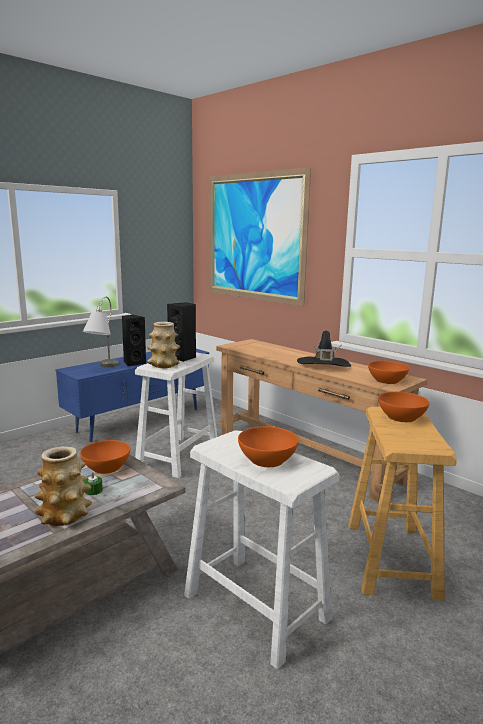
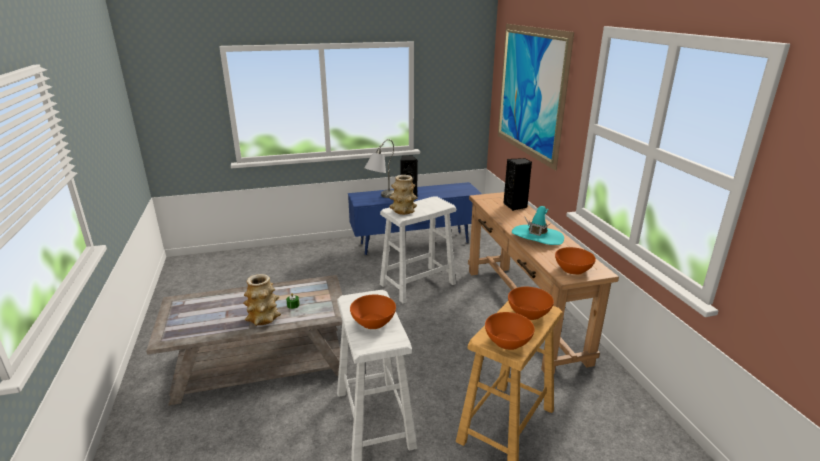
camera: 30 degrees right, 10 degrees up
(106, 467) = (315, 289): orange bowl -> orange bowl (507, 341)
(183, 358) = (427, 205): black speaker -> black speaker (515, 206)
(323, 365) = (537, 237): black hat -> turquoise hat

